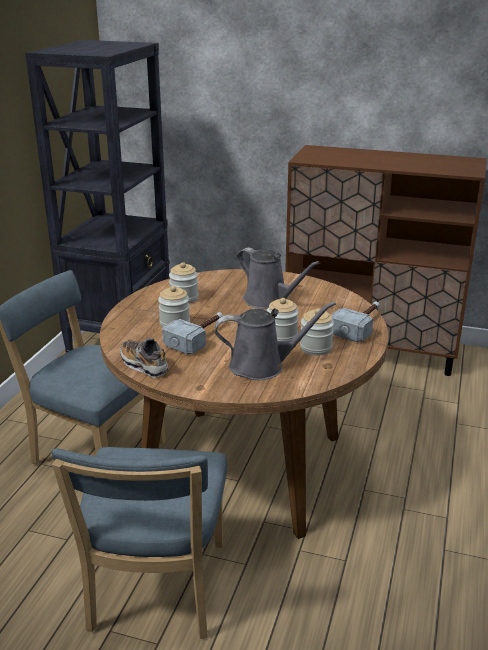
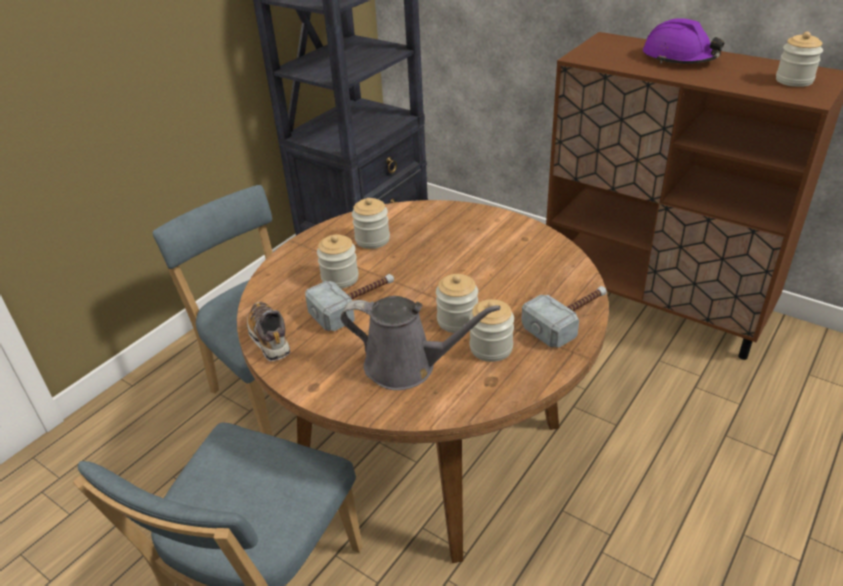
camera: 20 degrees right, 10 degrees up
(269, 300) = (473, 258): grey watering can -> none
(372, 156) = (679, 58): none -> purple hard hat
(454, 164) = (794, 80): none -> jar

